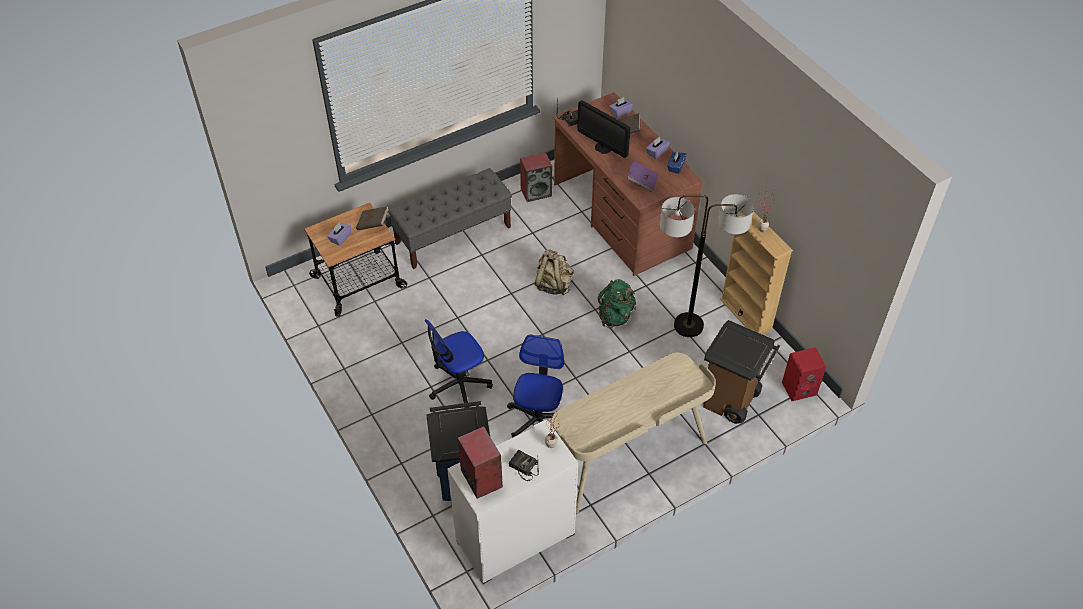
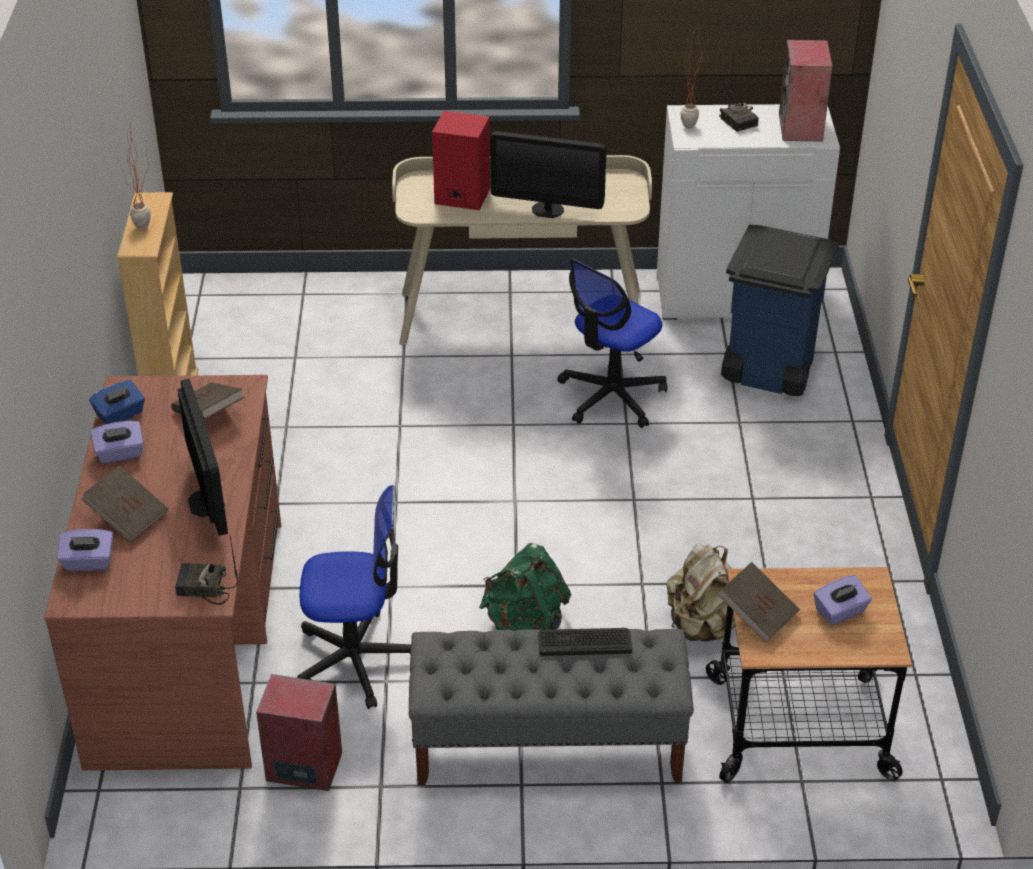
camera: 150 degrees left, 10 degrees down
(442, 212) = (584, 642): none -> keyboard
(459, 384) = (704, 483): office chair -> office chair (356, 659)
(553, 284) = (429, 568): beige backpack -> beige backpack (702, 626)
(609, 397) = (547, 210): none -> monitor
(615, 316) = (373, 479): green backpack -> green backpack (525, 625)
(642, 182) = (209, 414): purple book -> brown book
(688, 326) = (274, 422): floor lamp -> none
(730, 401) = (322, 319): brown trash can -> none
(799, 388) = (214, 298): red speaker -> red speaker (460, 196)

